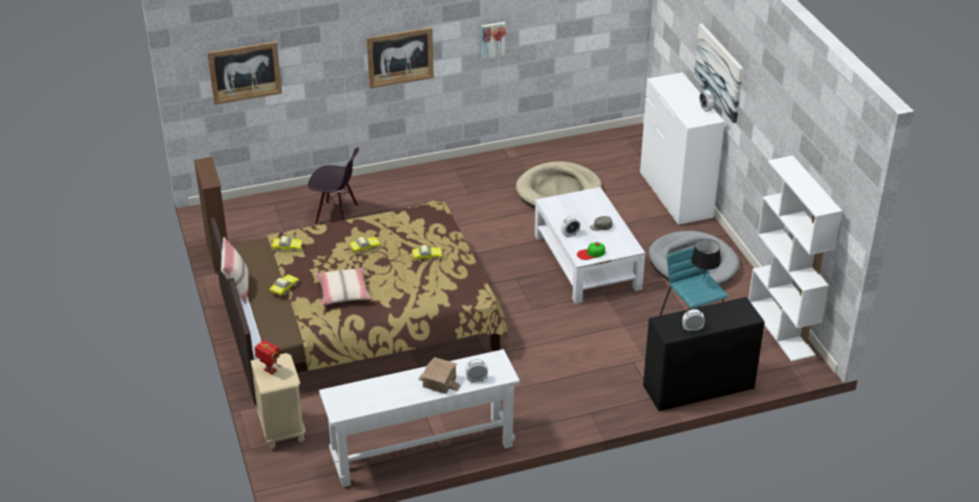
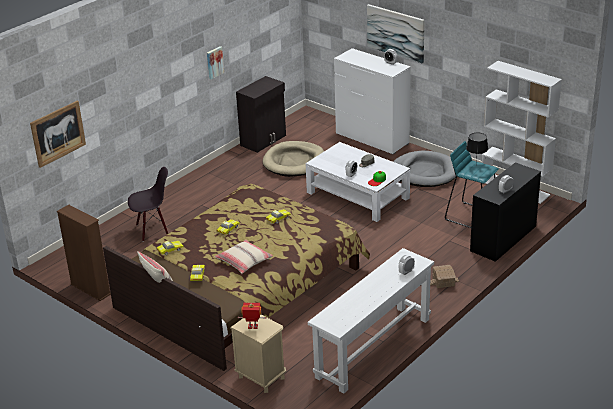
camera: 30 degrees left, 5 degrees down
(400, 57) = (159, 92): picture -> none
(439, 382) = (384, 283): toy house -> toy house (443, 281)
(552, 151) = (264, 140): none -> black cabinet

